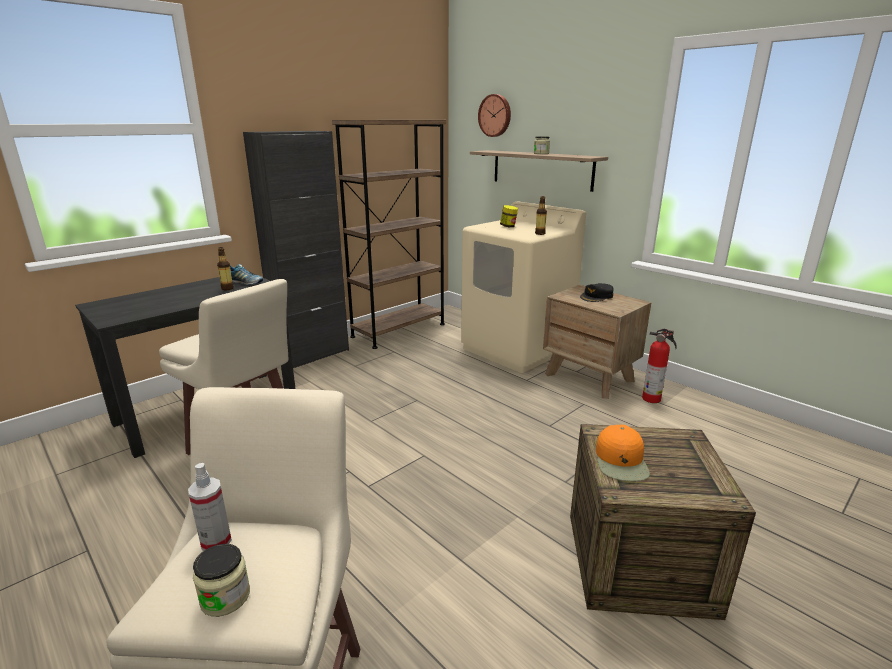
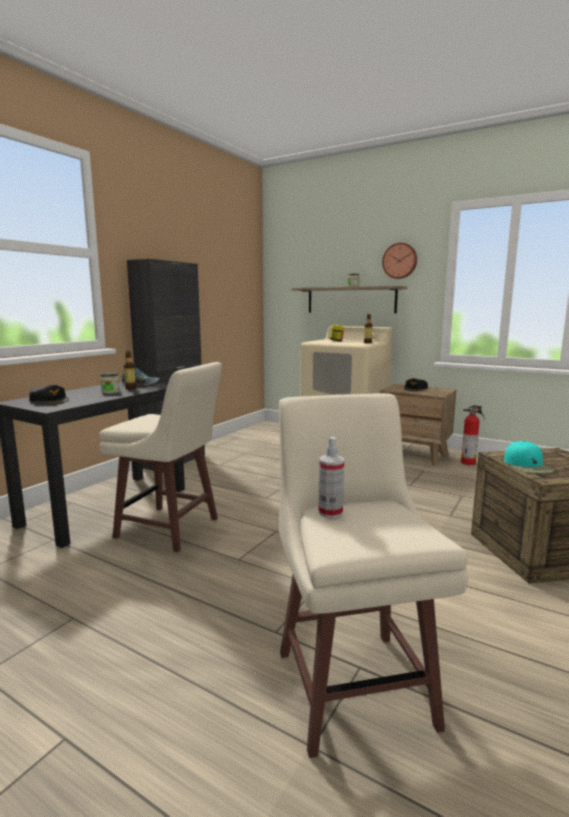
camera: 15 degrees left, 10 degrees down
(127, 305) = (50, 400): none -> black cap
(225, 597) = (382, 534): jar -> jar (111, 392)
(398, 330) = (237, 439): brown bookcase -> none
(495, 115) = (308, 261): wall clock -> wall clock (400, 261)
(621, 461) = (528, 466): orange cap -> turquoise cap

